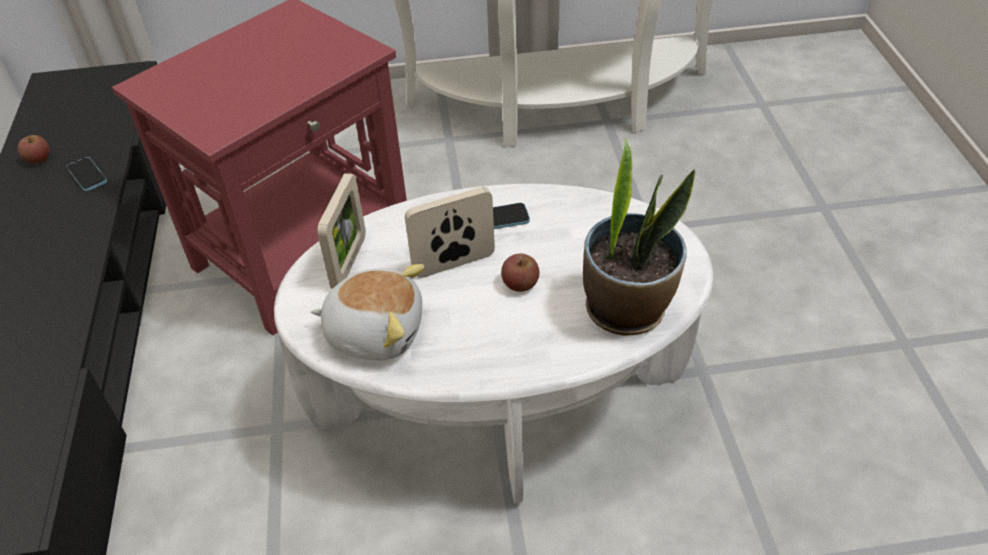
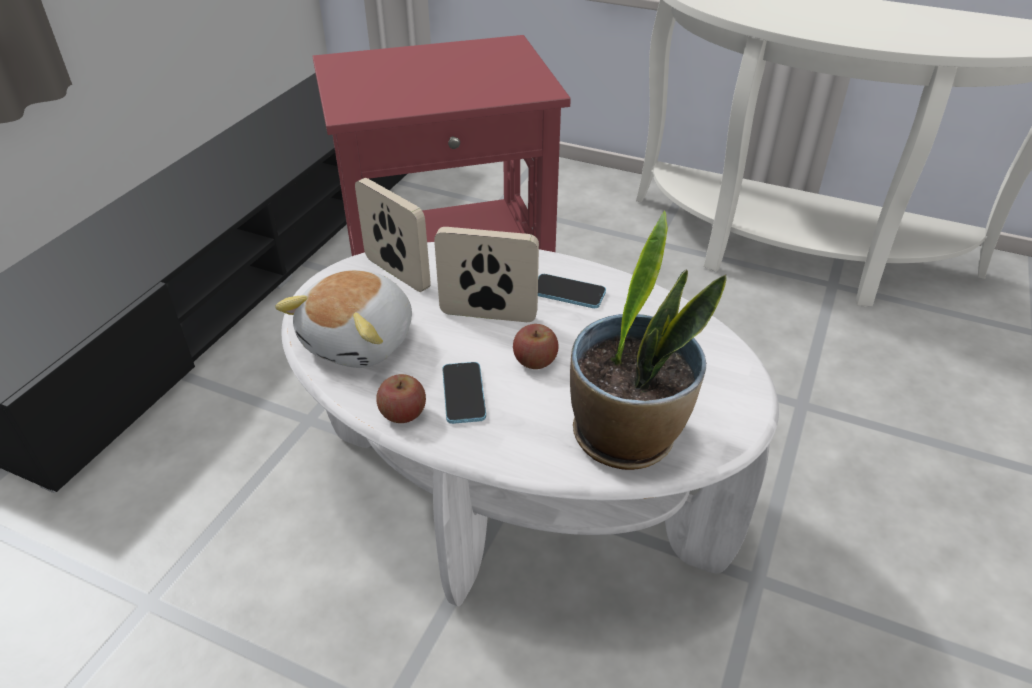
camera: 30 degrees right, 5 degrees down
(38, 159) = (278, 121): apple -> apple (403, 413)
(87, 175) = (299, 144): phone -> phone (463, 394)
(349, 262) = (397, 273): picture frame -> picture frame turned 90 degrees counterclockwise
(375, 331) = (361, 341): plush toy -> plush toy turned 75 degrees clockwise

